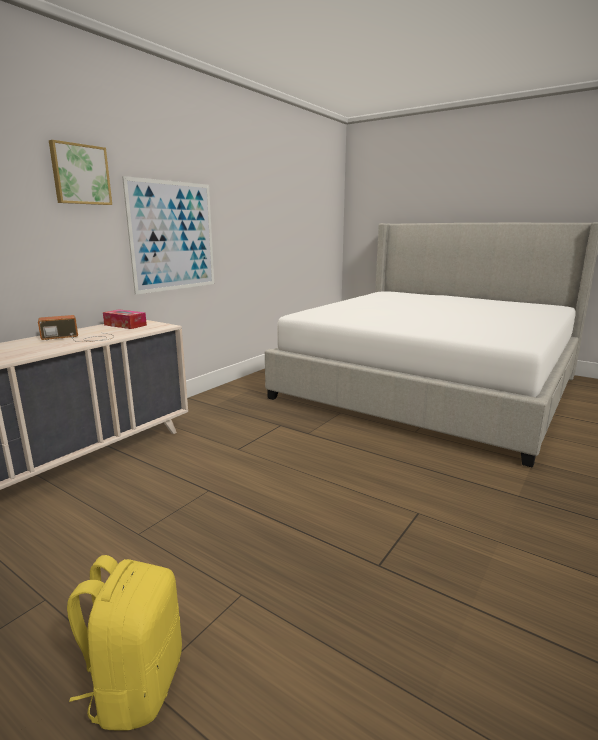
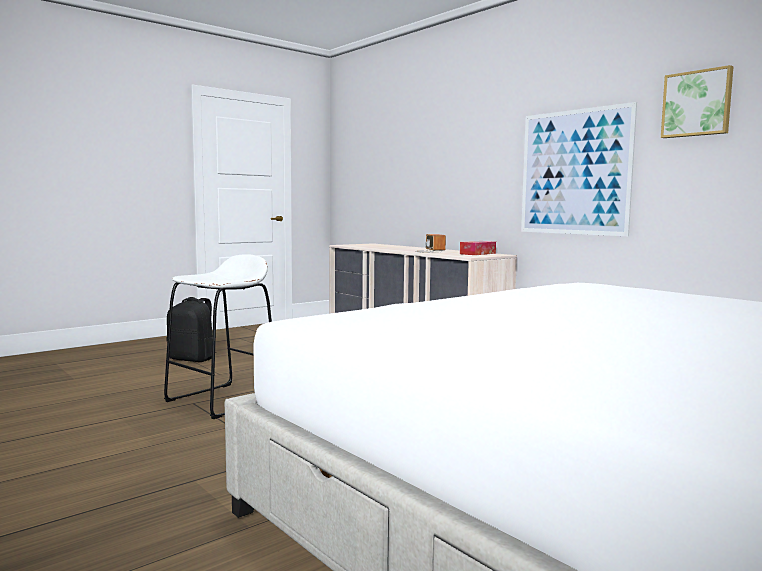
camera: 105 degrees right, 10 degrees down
(80, 174) = (492, 123): picture -> picture (697, 104)
(136, 685) = (193, 359): yellow backpack -> black backpack
(355, 544) = (223, 400): none -> white stool

